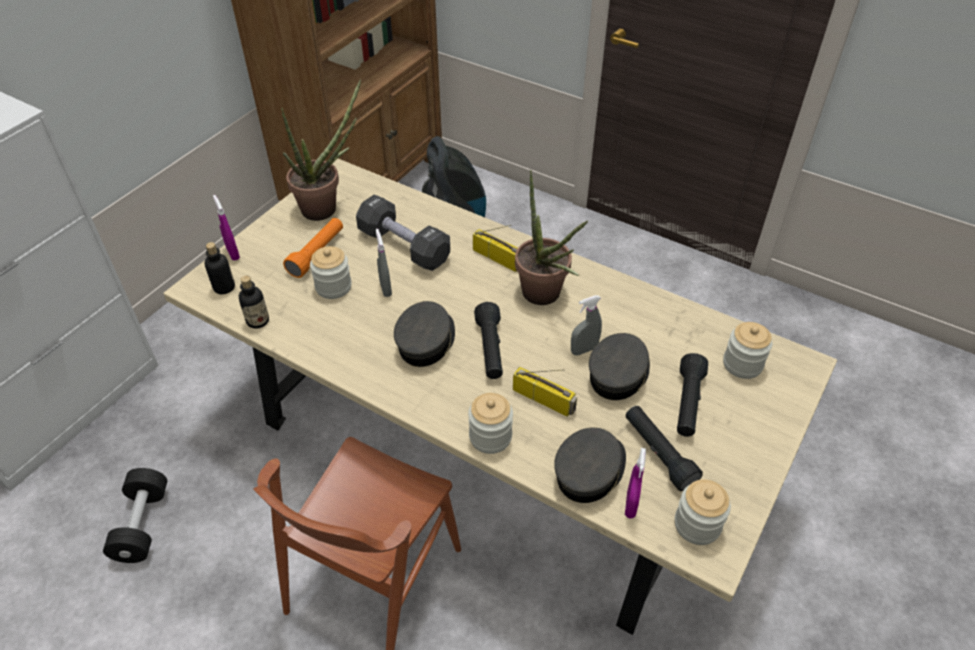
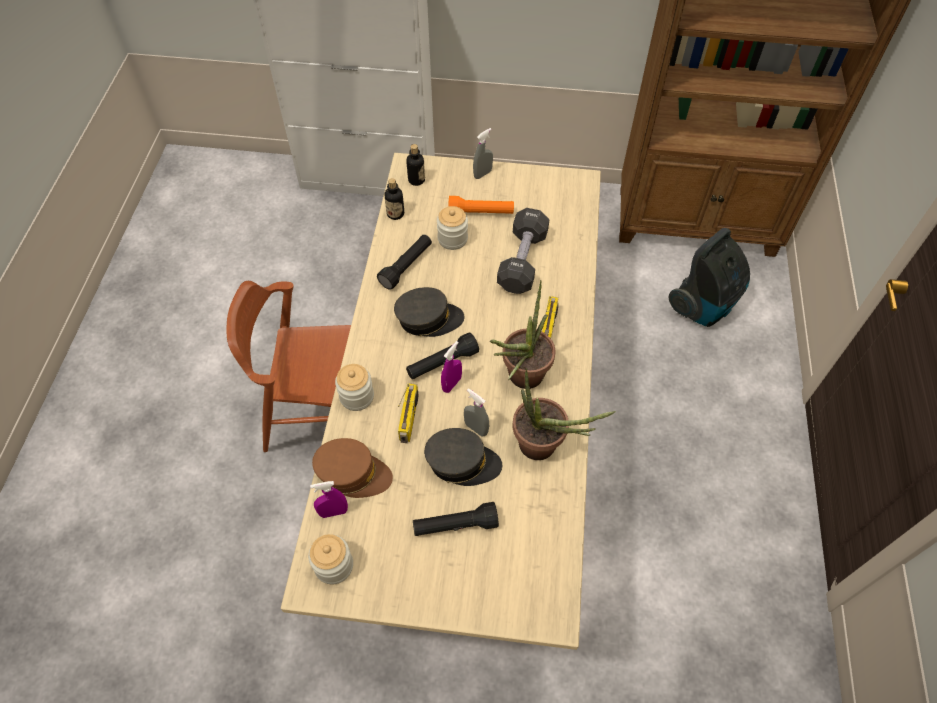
camera: 65 degrees right, 10 degrees up
(142, 524) = (306, 264): black dumbbell -> none
(233, 253) = (452, 167): purple spray bottle -> purple spray bottle (451, 384)
(326, 207) = (535, 194): potted plant -> potted plant (544, 448)
(385, 288) = (469, 270): grey spray bottle -> grey spray bottle (482, 174)
(590, 471) = (353, 474): grey cap -> brown cap
(658, 453) = (391, 517): black flashlight -> black flashlight (406, 266)
(742, 364) = (525, 559): jar -> none

